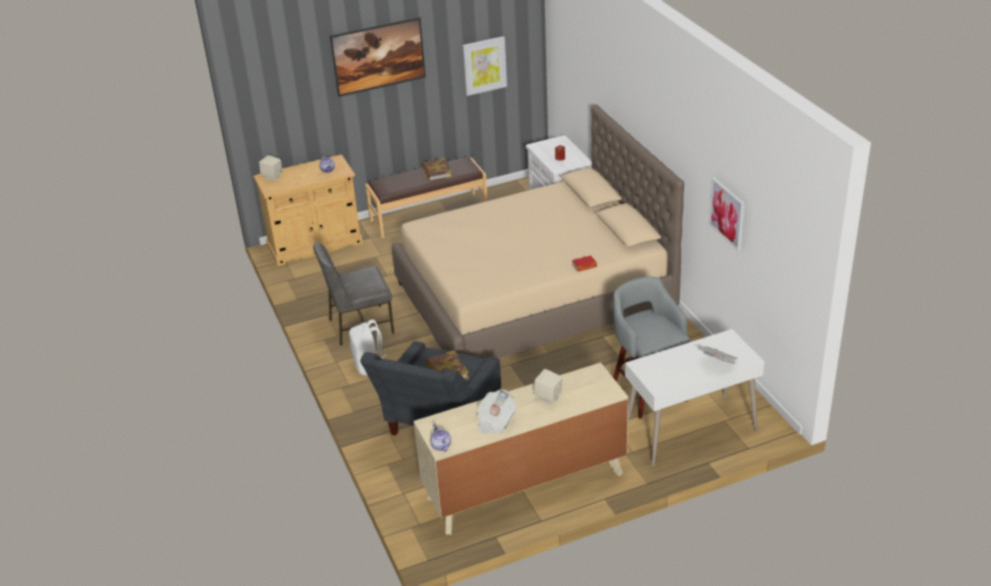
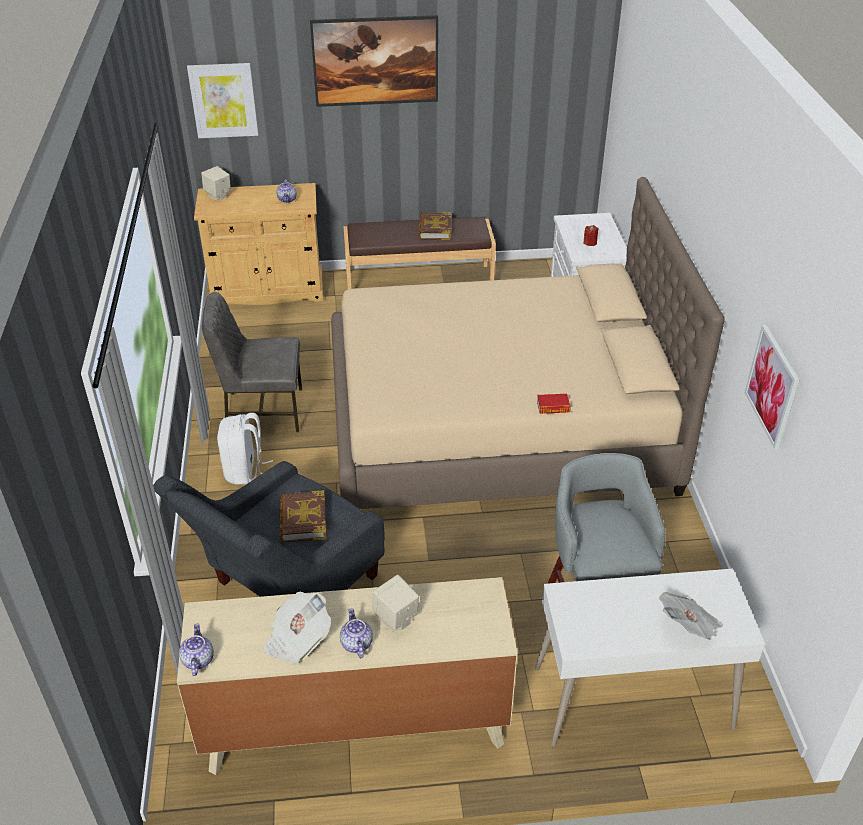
camera: 15 degrees right, 5 degrees up
(484, 65) = (521, 100): picture -> picture (223, 100)
(531, 415) = (356, 643): none -> teapot

